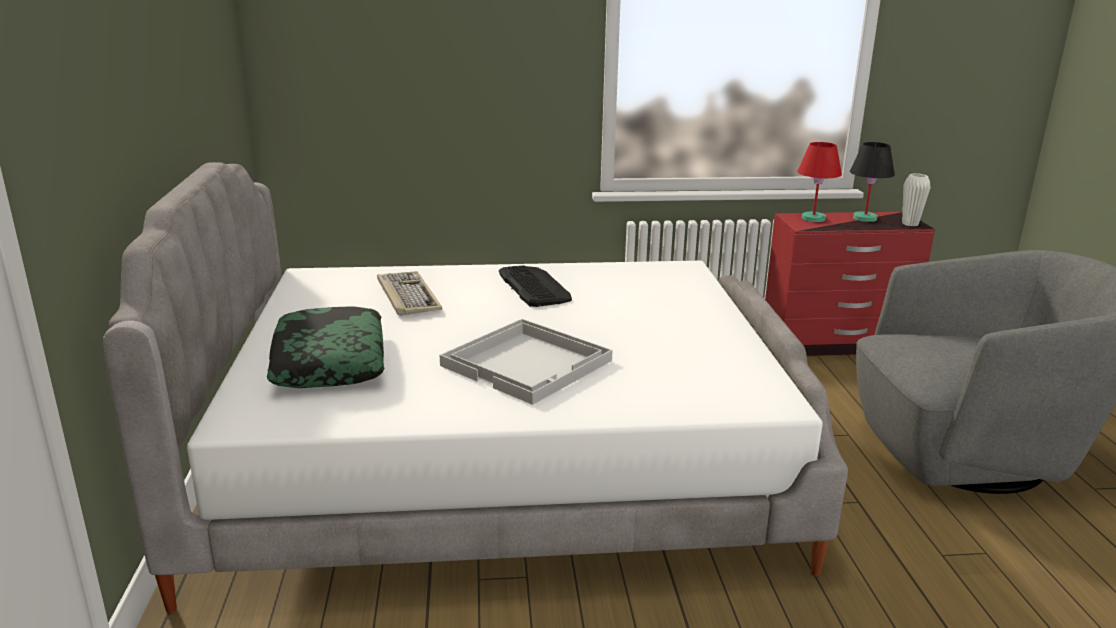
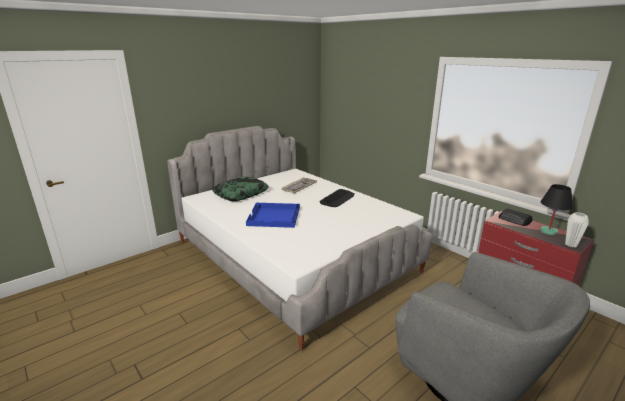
camera: 55 degrees right, 0 degrees up
(528, 363) = (274, 216): white tray -> blue tray
(813, 218) = (515, 220): red table lamp -> radio

